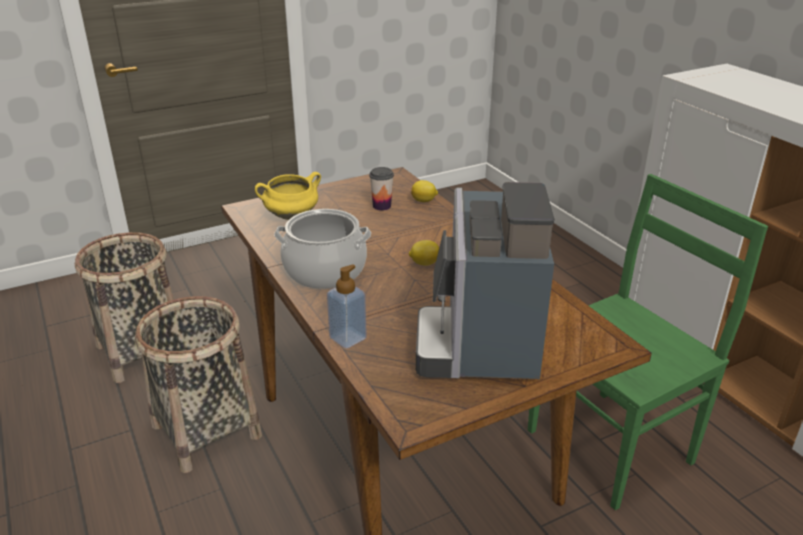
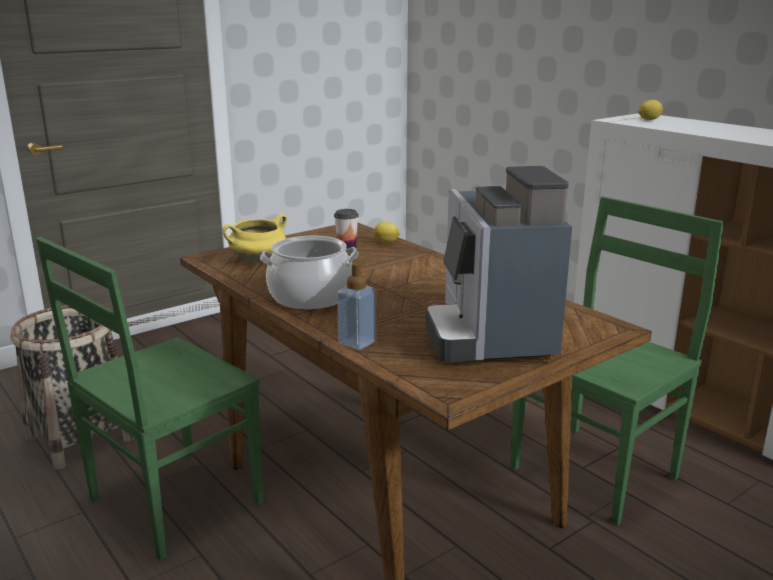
camera: 10 degrees left, 10 degrees down
(206, 430) = (171, 503): basket -> green chair
(424, 263) = (407, 285): lemon -> lemon (648, 119)

